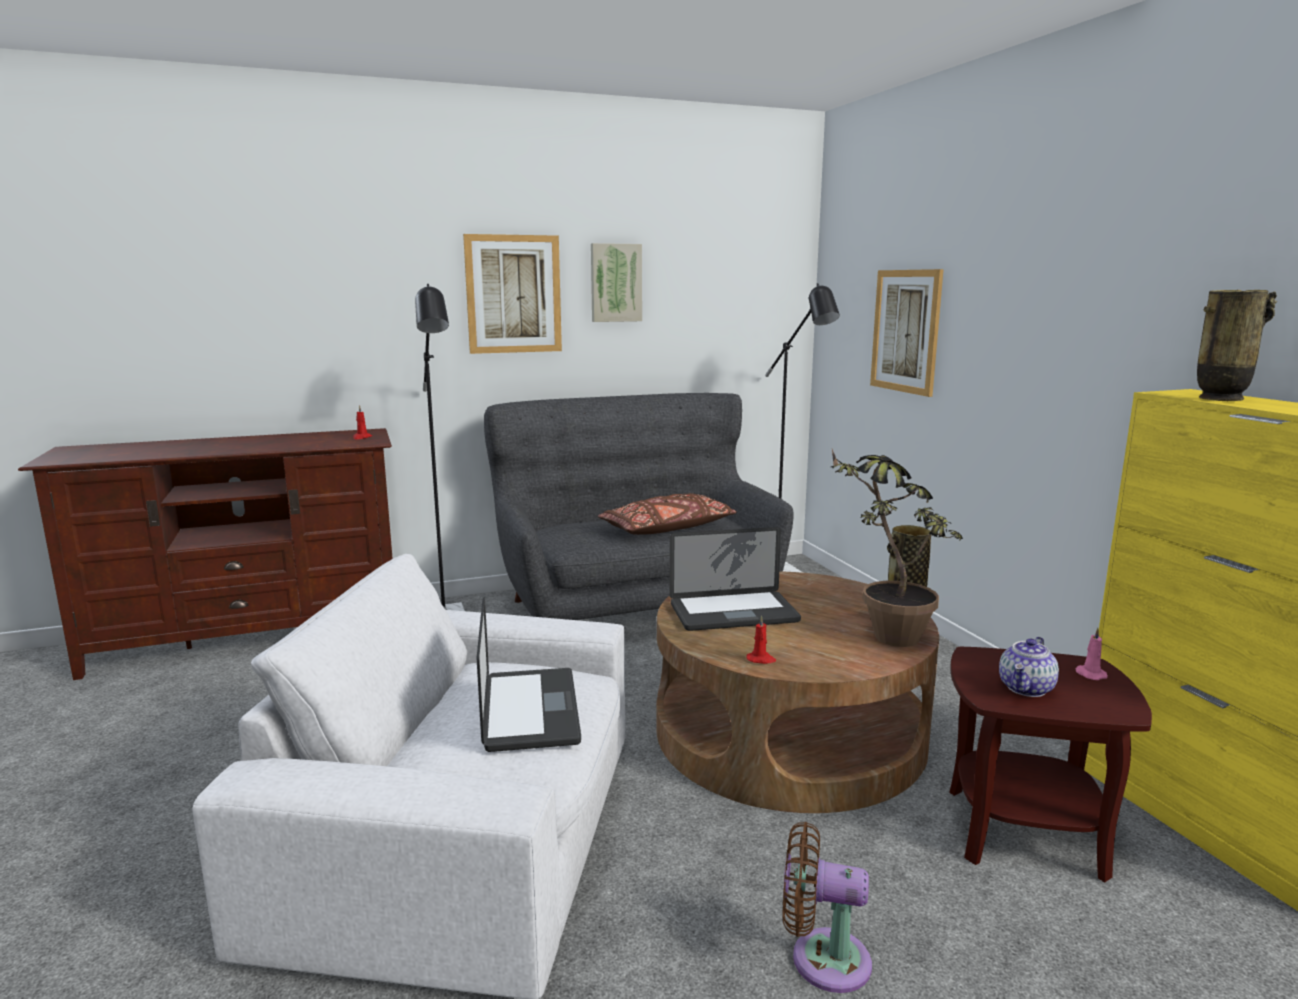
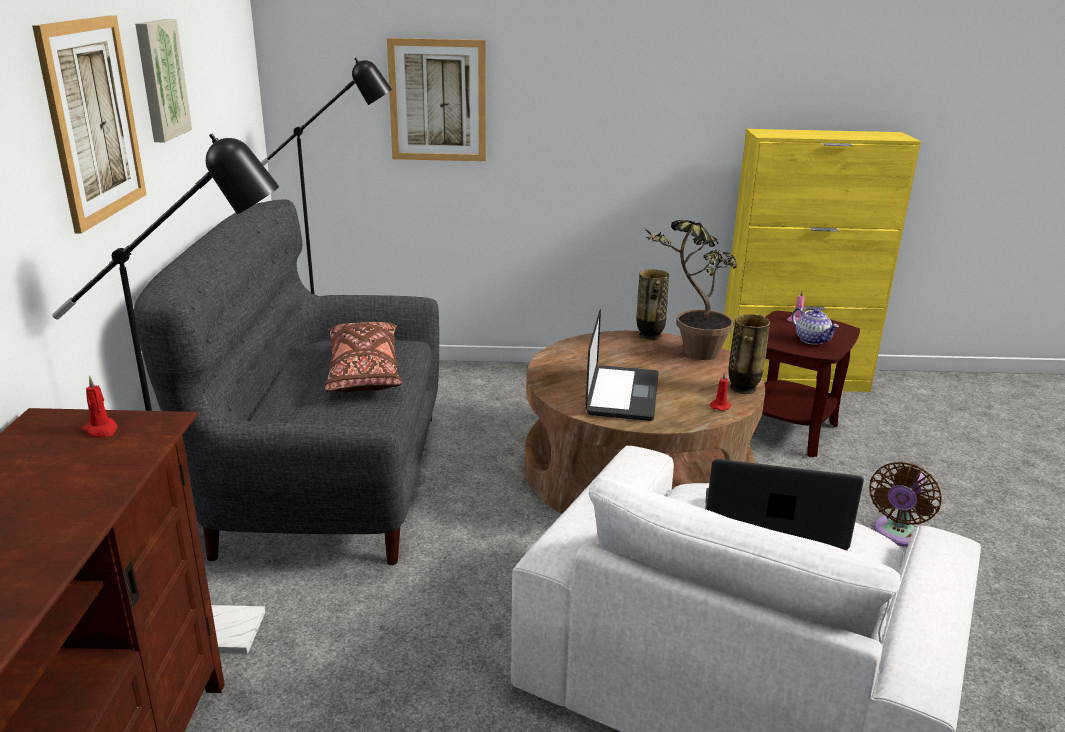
camera: 70 degrees left, 10 degrees up
(1221, 399) = (799, 135): vase -> vase (743, 389)

